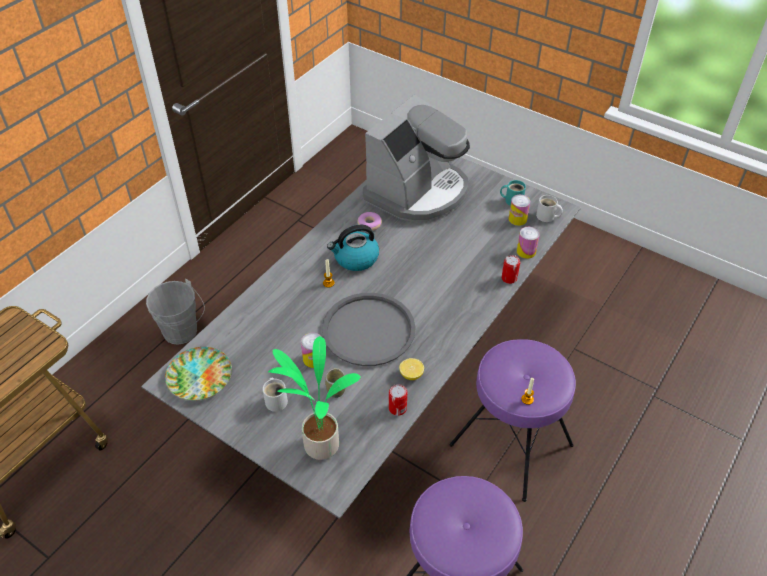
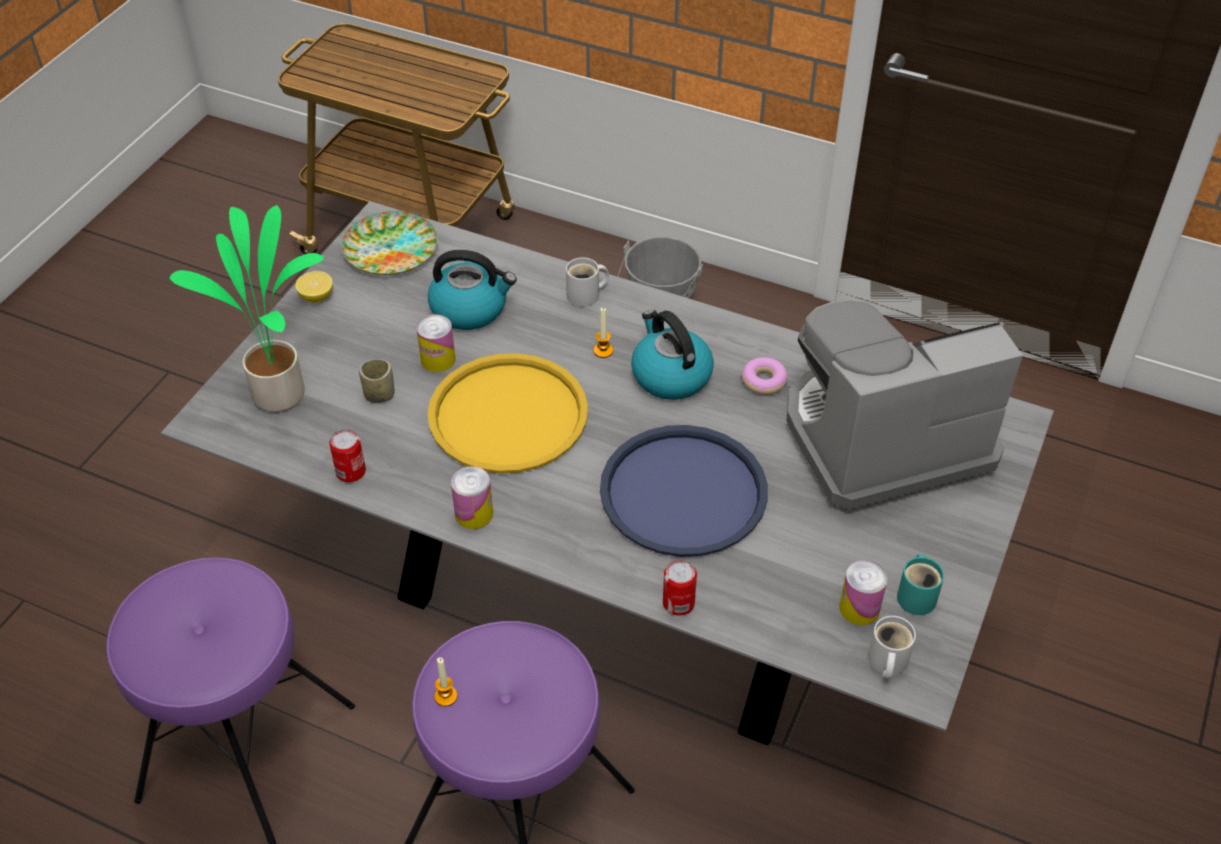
camera: 80 degrees right, 0 degrees up
(273, 339) = (470, 309): none -> kettle
(276, 400) = (356, 333): white mug -> white mug (586, 295)
(368, 330) = (508, 415): grey tray -> yellow tray
(411, 375) = (420, 481): lemon -> lemon (316, 296)
(418, 192) = (882, 438): coffee machine -> coffee machine turned 135 degrees clockwise
(439, 266) = (683, 492): none -> blue tray
(526, 251) = (763, 628): can -> can (474, 514)

